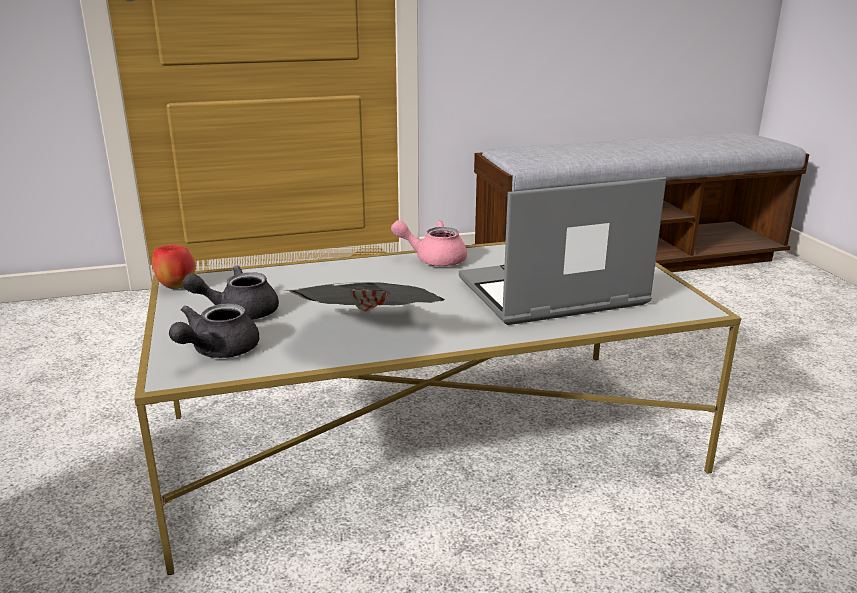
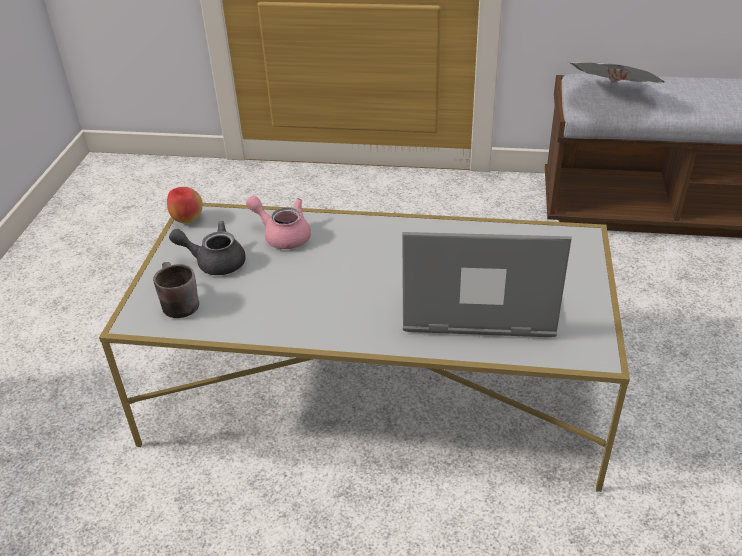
camera: 25 degrees right, 15 degrees up
(217, 351) = (175, 303): grey teapot -> brown mug
(369, 335) = (291, 314): newspaper -> newspaper (612, 97)
(433, 259) = (407, 230): pink teapot -> pink teapot (283, 235)

